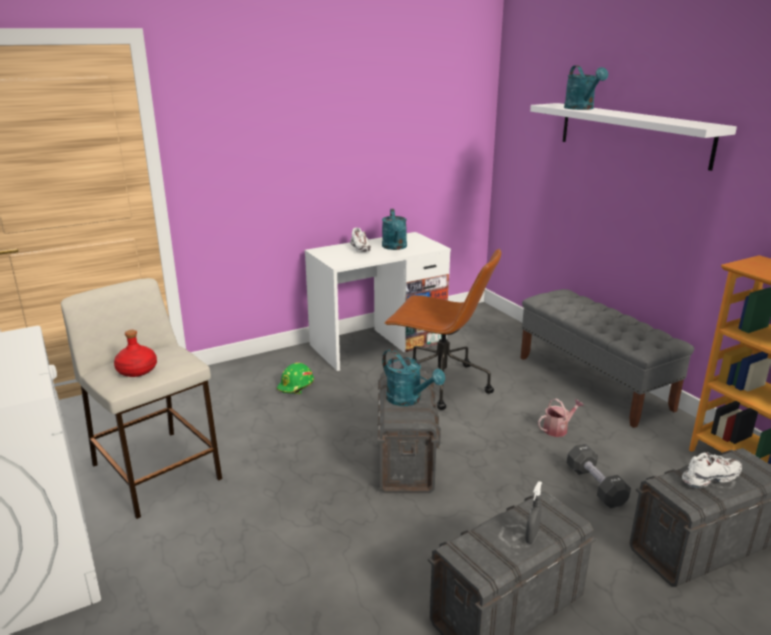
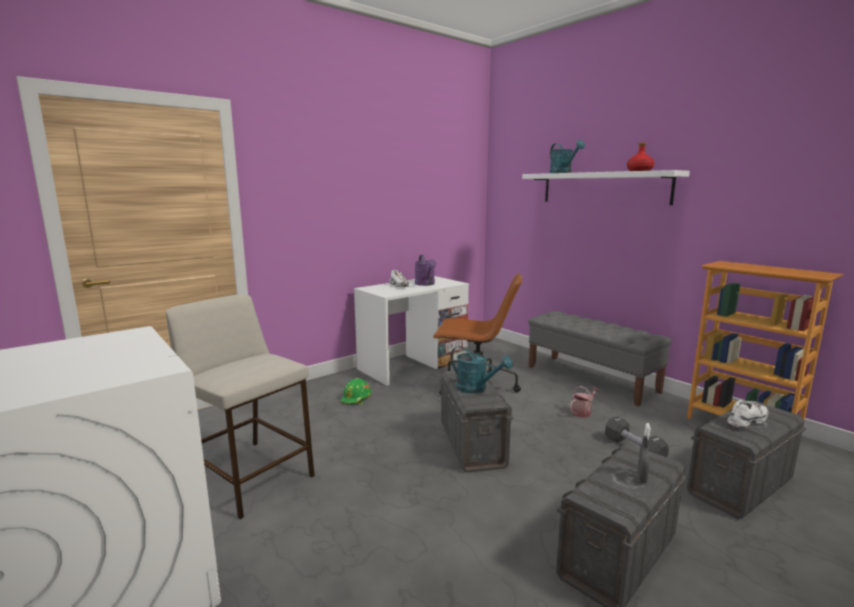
camera: 10 degrees left, 10 degrees down
(136, 370) = (241, 371): red bottle -> red bottle (639, 171)
(395, 247) = (426, 284): turquoise watering can -> purple watering can

